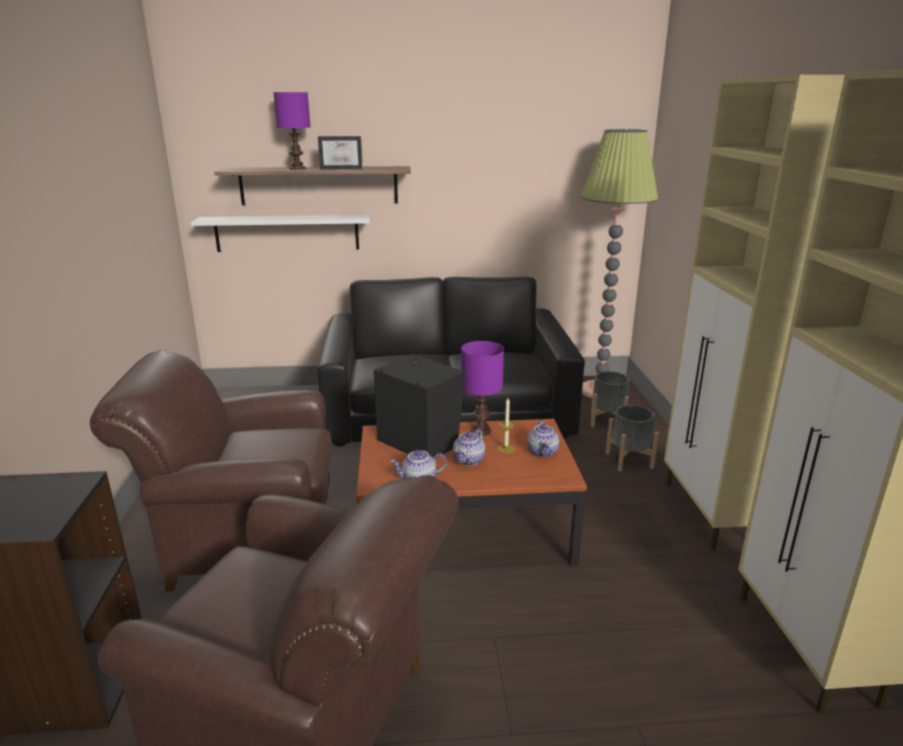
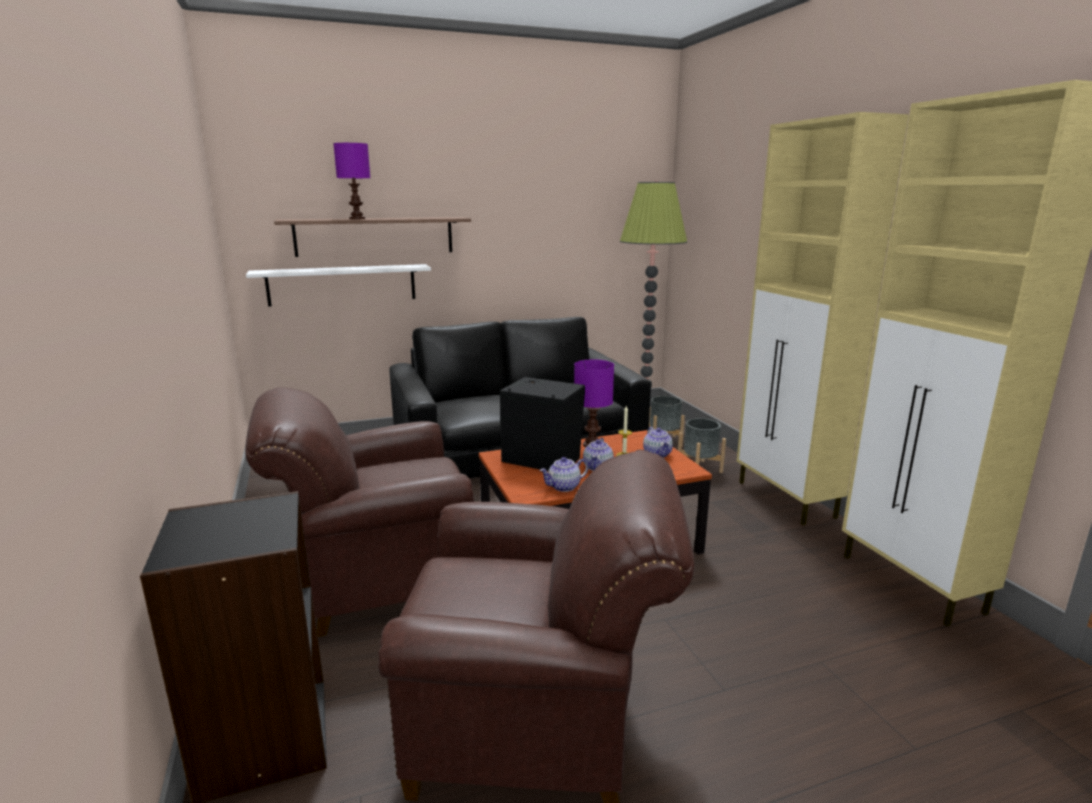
camera: 15 degrees left, 5 degrees down
(342, 168) = (403, 218): picture frame -> none

